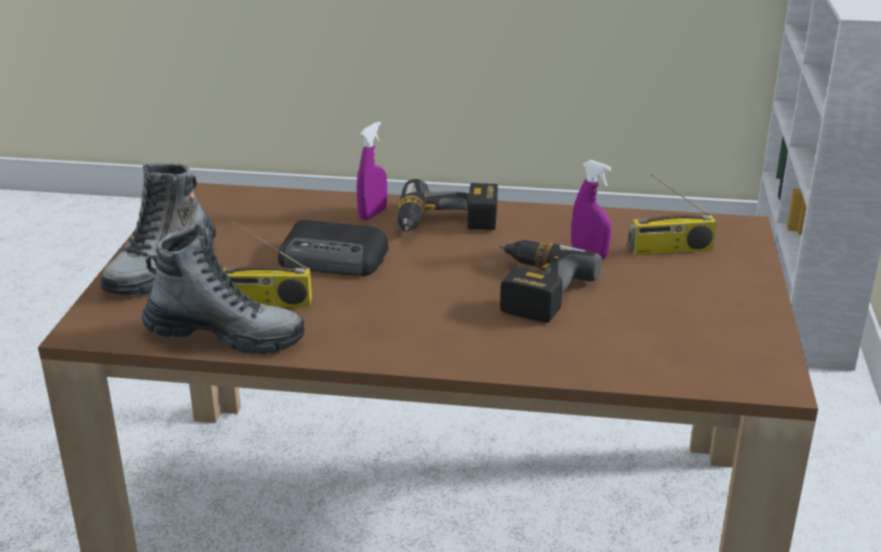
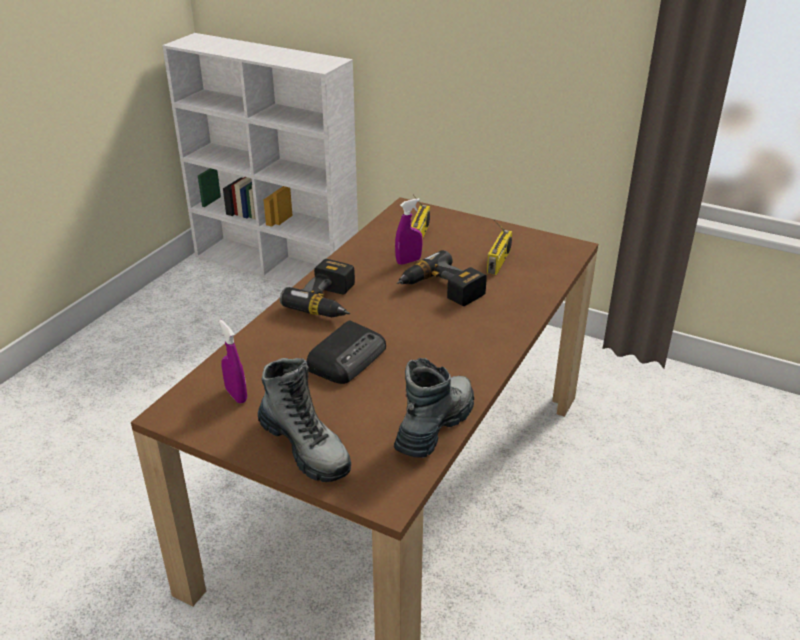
camera: 70 degrees left, 5 degrees up
(264, 303) = (396, 400): radio -> radio (499, 262)
(372, 214) = (288, 328): purple spray bottle -> purple spray bottle (236, 395)

